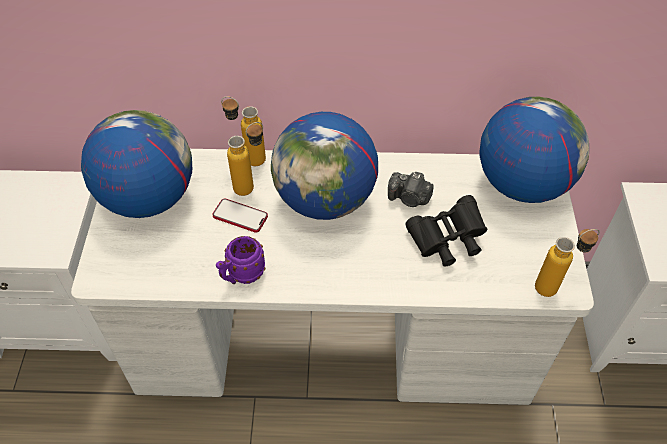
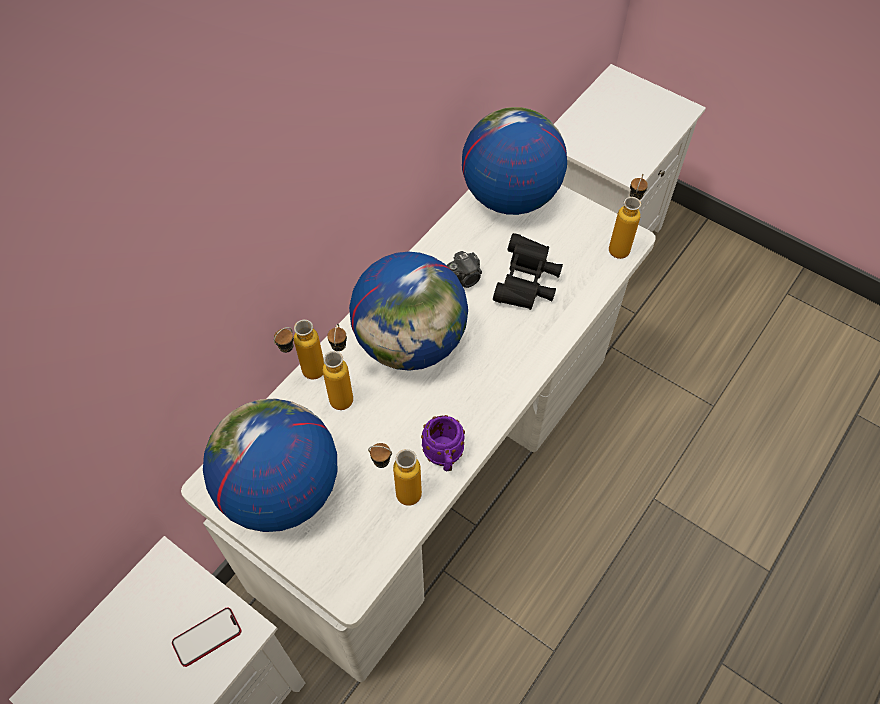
camera: 55 degrees left, 5 degrees up
(192, 264) = (398, 493): none -> bottle
(240, 216) = (373, 421): phone -> phone (207, 637)

